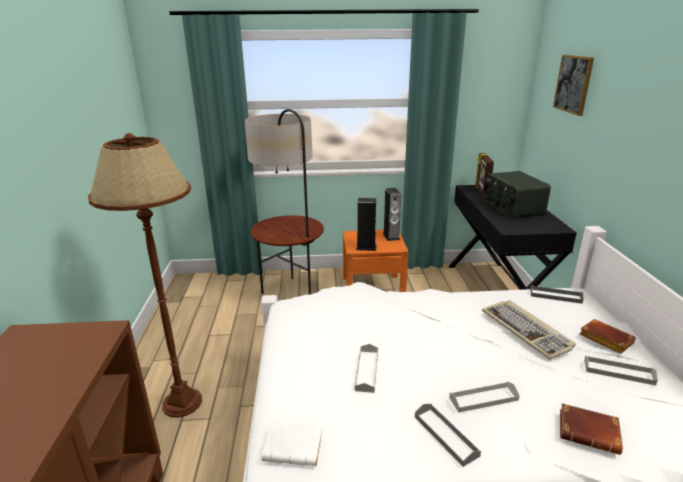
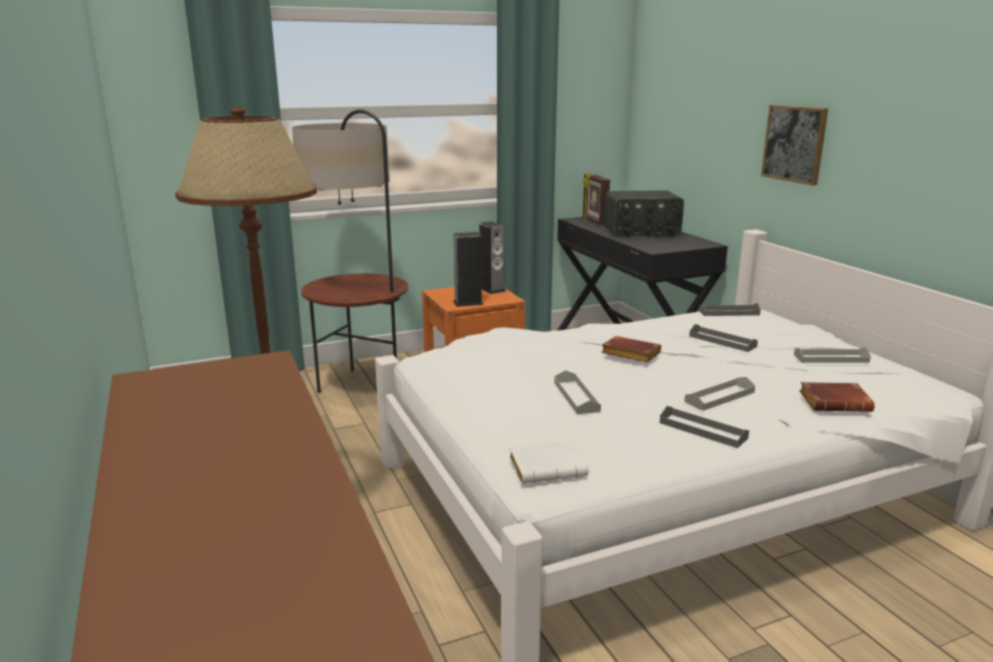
camera: 20 degrees left, 5 degrees down
(512, 207) = (642, 232): radio -> radio turned 60 degrees counterclockwise
(527, 330) = (722, 341): keyboard -> grey tray
(573, 84) = (697, 75): picture -> picture (794, 144)
(604, 339) = (801, 337): brown book -> brown book (628, 354)

